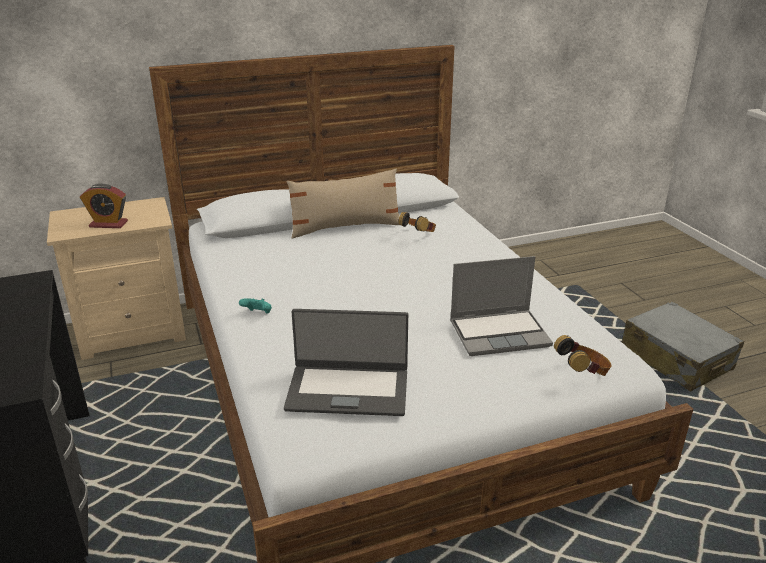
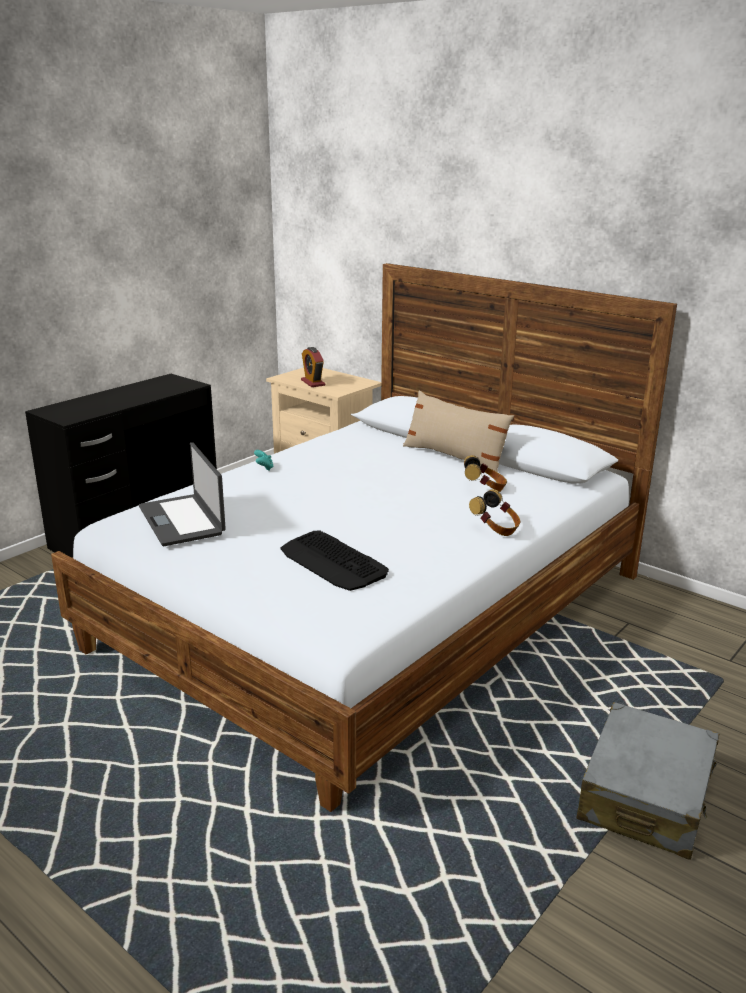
camera: 60 degrees right, 5 degrees down
(500, 333) = (333, 562): laptop -> keyboard
(582, 373) = (299, 612): headphones -> headphones (496, 529)

